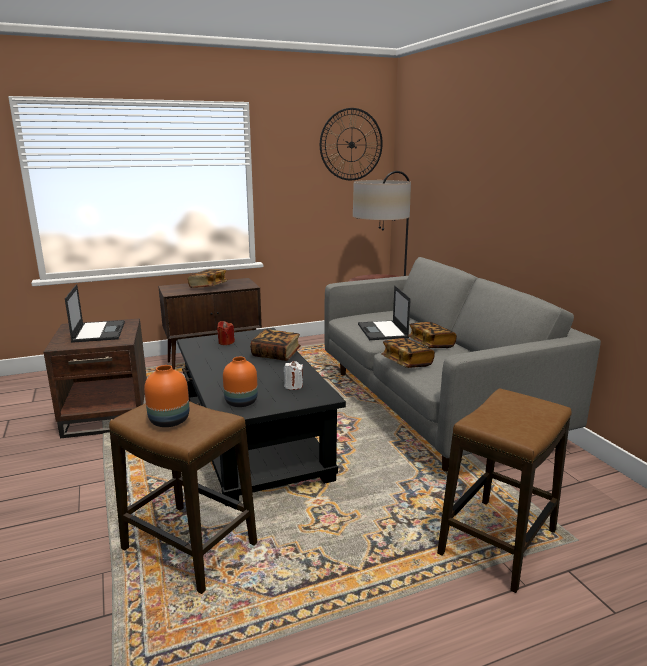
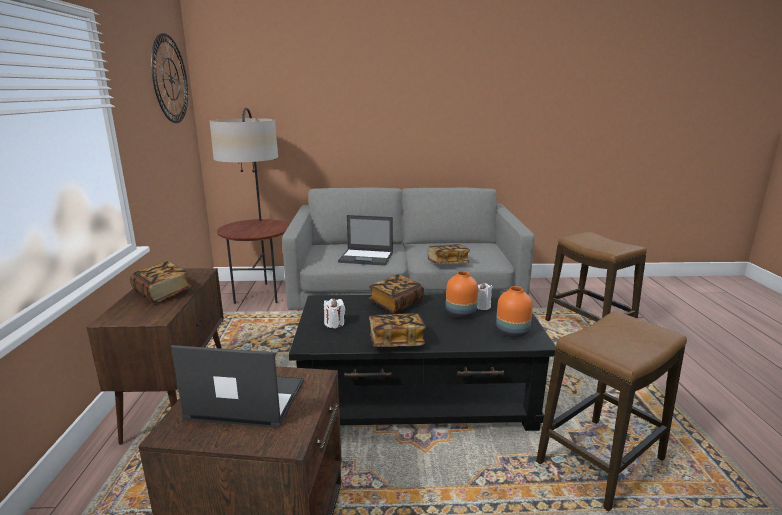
camera: 70 degrees left, 0 degrees up
(170, 420) = (627, 340): orange vase -> orange vase (460, 313)
(226, 342) = (334, 324): red candle -> white candle
(431, 344) = (413, 250): book -> book (396, 342)

